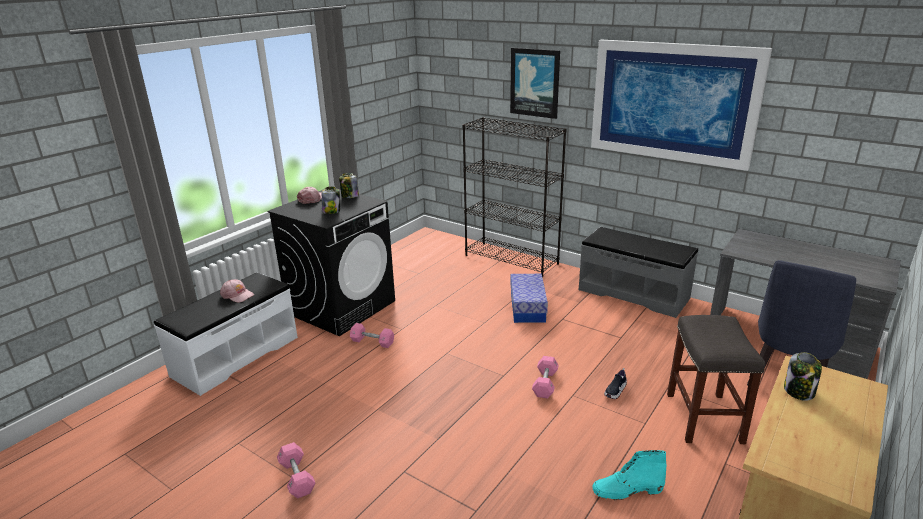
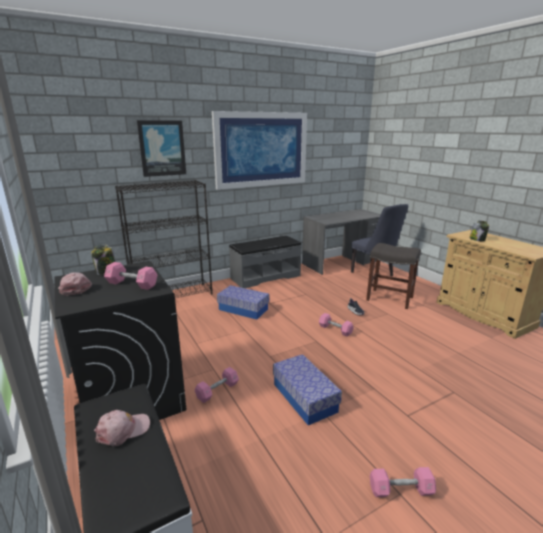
camera: 65 degrees left, 5 degrees down
(331, 211) = (132, 284): jar -> pink dumbbell
(392, 393) = (304, 397): none -> storage box
(627, 490) = (440, 335): turquoise boot -> none

